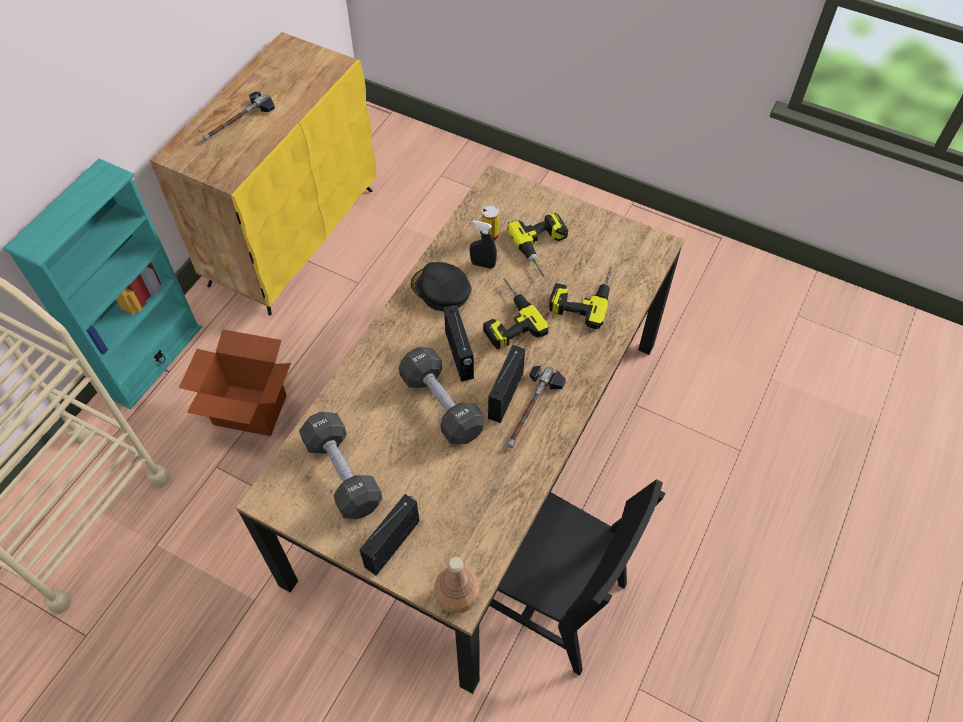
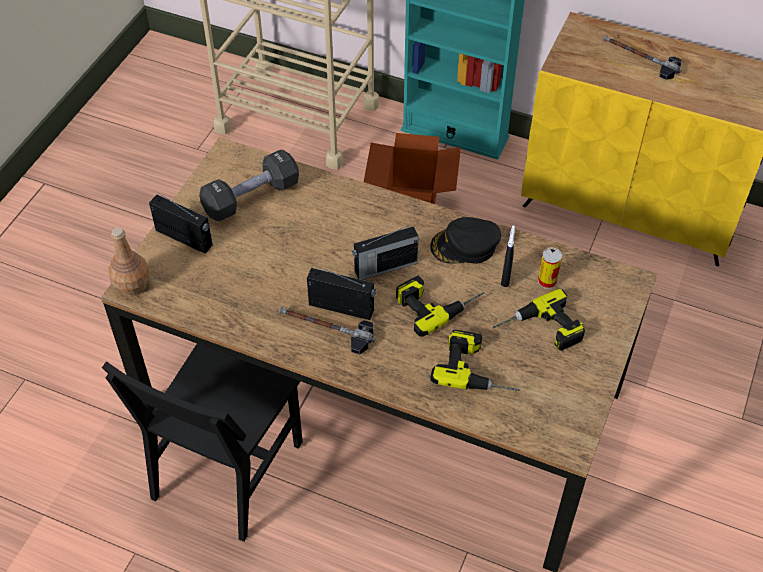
camera: 85 degrees right, 5 degrees down
(441, 290) = (465, 246): black cap -> black cap turned 135 degrees counterclockwise
(442, 405) = (326, 258): black dumbbell -> none

